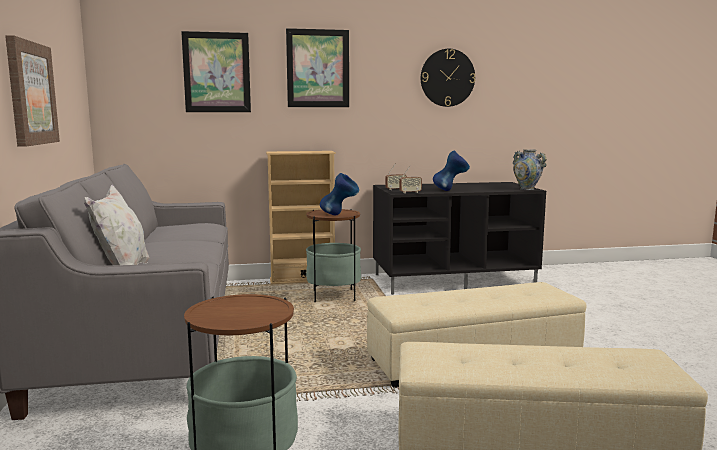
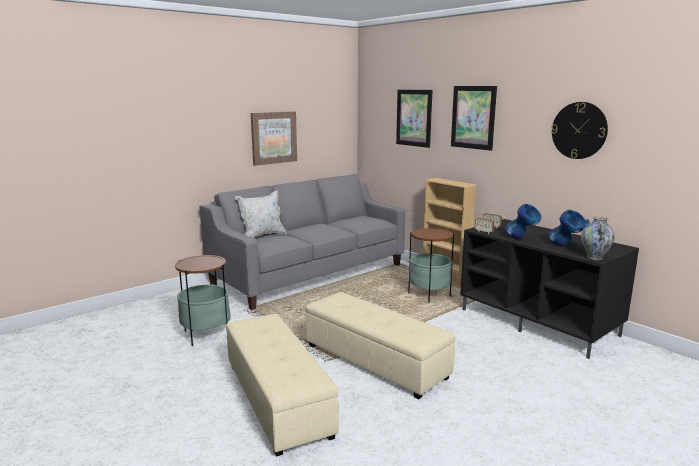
camera: 60 degrees right, 5 degrees up
(340, 215) = (428, 236): blue vase -> blue vase (564, 247)

